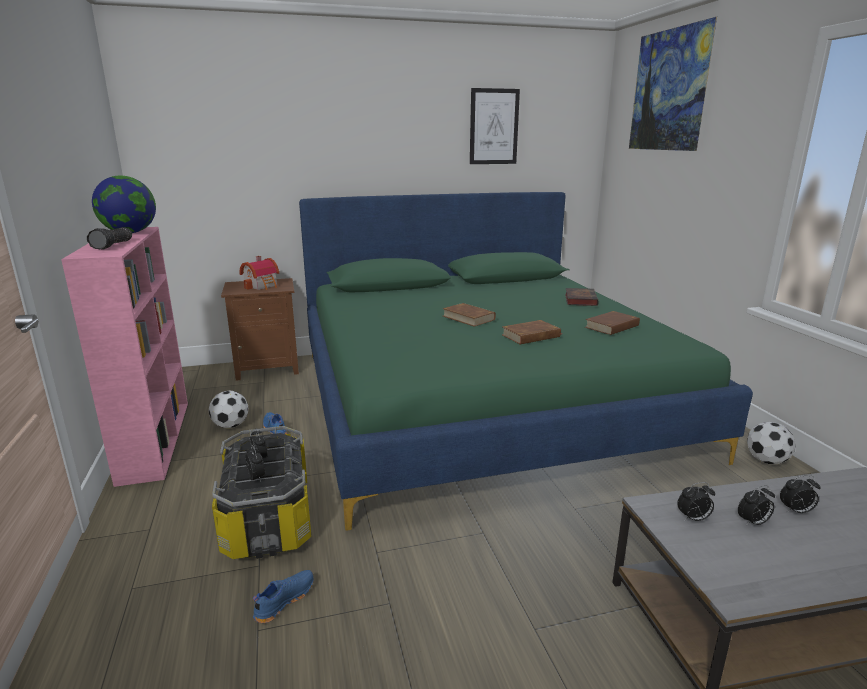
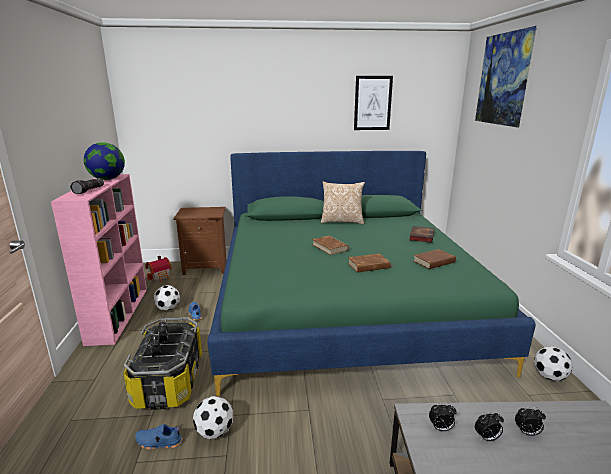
camera: 10 degrees right, 0 degrees up
(262, 286) = (203, 212): toy house -> toy house (160, 276)
(283, 600) = (159, 443): blue shoe -> blue shoe turned 135 degrees counterclockwise
(360, 576) = (214, 432): none -> football
(466, 288) = (342, 221): none -> pillow

